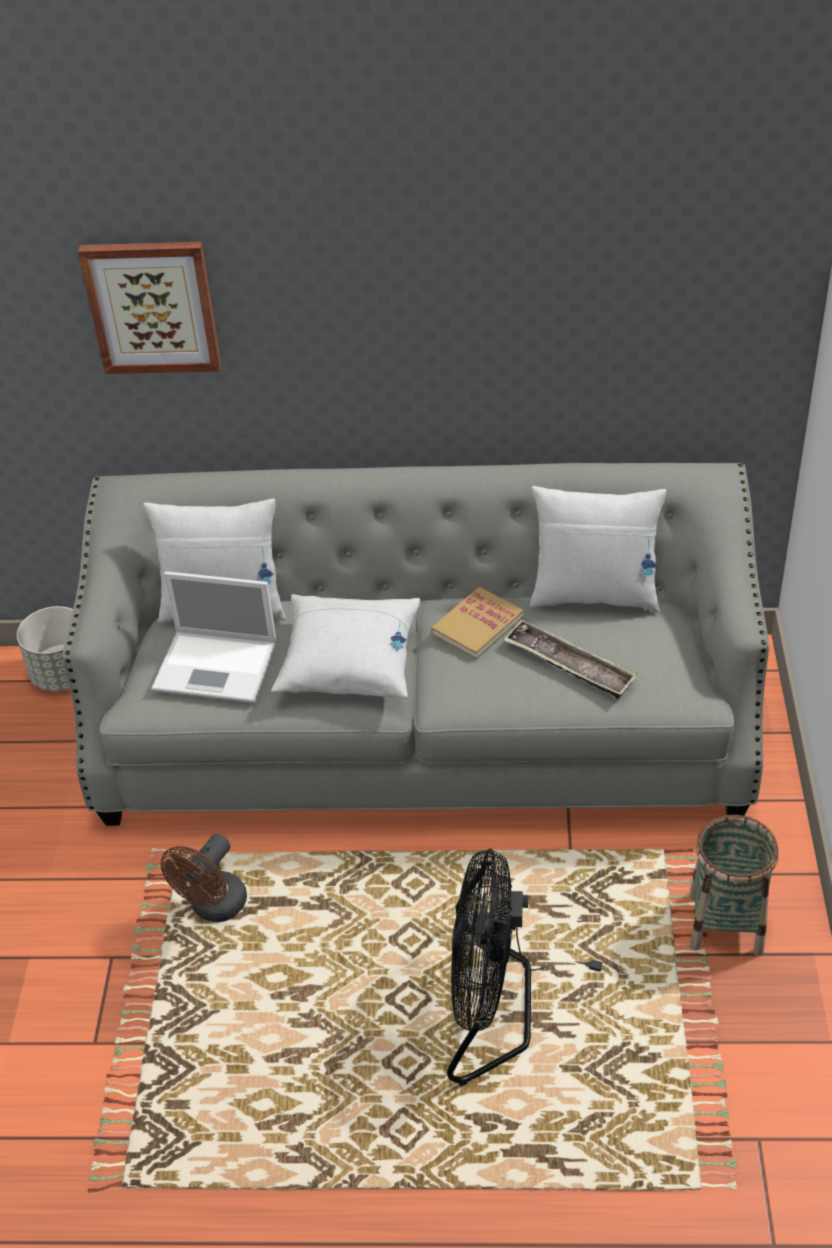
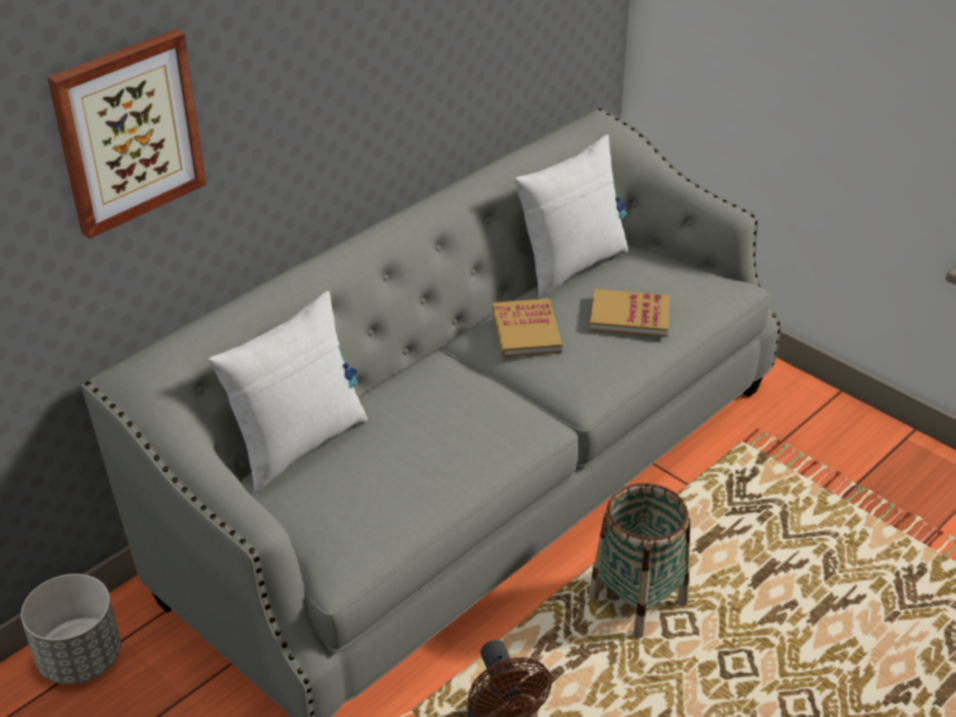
camera: 50 degrees left, 5 degrees down
(218, 667) = (370, 487): laptop -> none
(349, 663) = (472, 416): grey pillow -> none
(502, 999) = (790, 611): black fan -> none
(569, 665) = (629, 316): tray -> book
(726, 923) = (839, 457): basket -> basket (638, 601)

